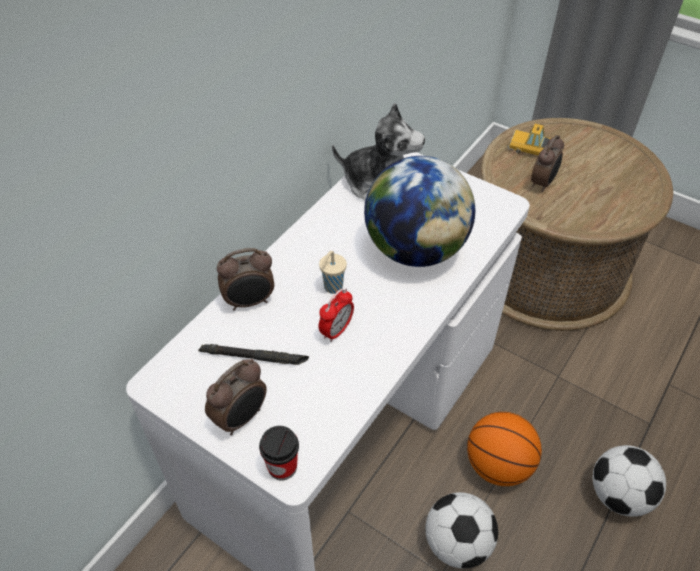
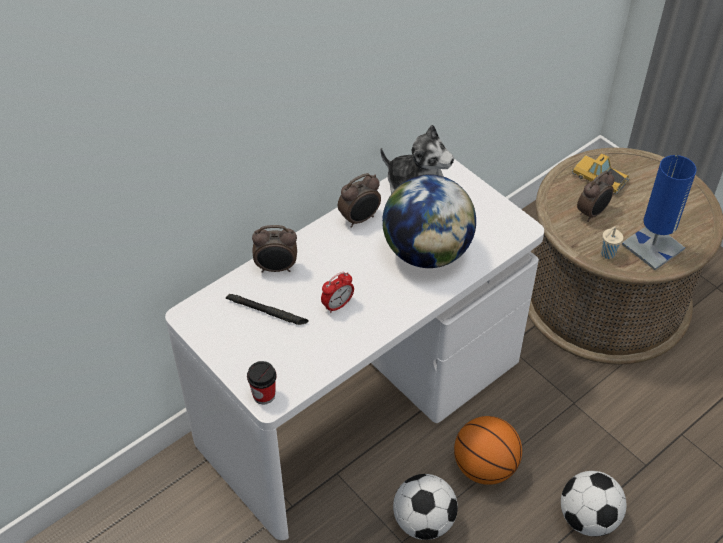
camera: 15 degrees right, 0 degrees up
(241, 418) = (244, 354): alarm clock -> alarm clock (360, 219)
(332, 288) = (346, 270): beige cup -> beige cup (607, 254)
(614, 204) = (652, 247): none -> blue table lamp

